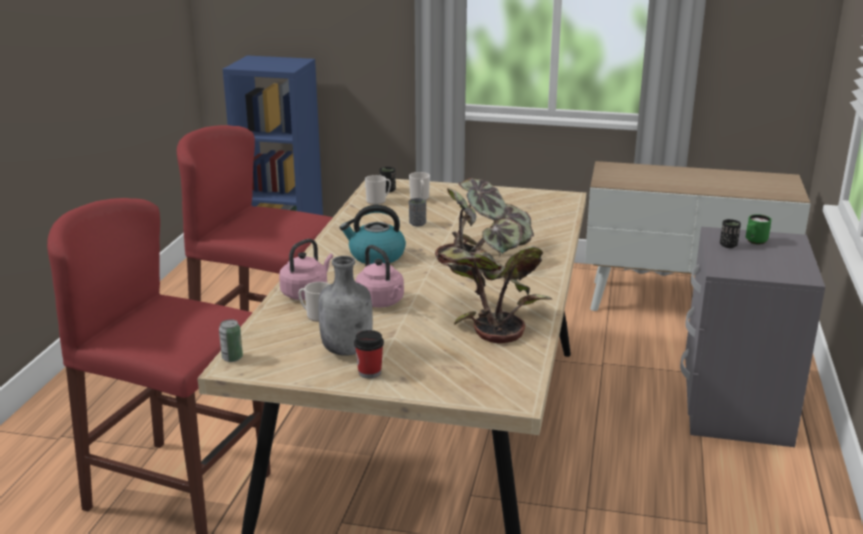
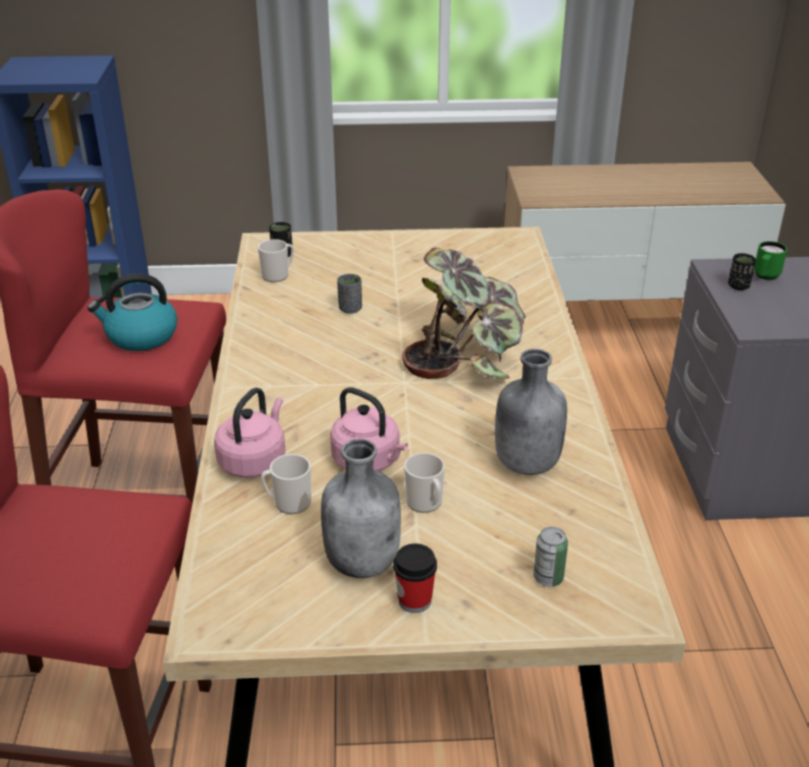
camera: 15 degrees left, 10 degrees up
(232, 358) = (200, 611): can -> can (548, 578)
(376, 256) = (321, 376): kettle -> kettle (140, 336)
(420, 199) = (332, 264): mug -> mug (426, 503)
(488, 317) = (525, 464): potted plant -> grey bottle

